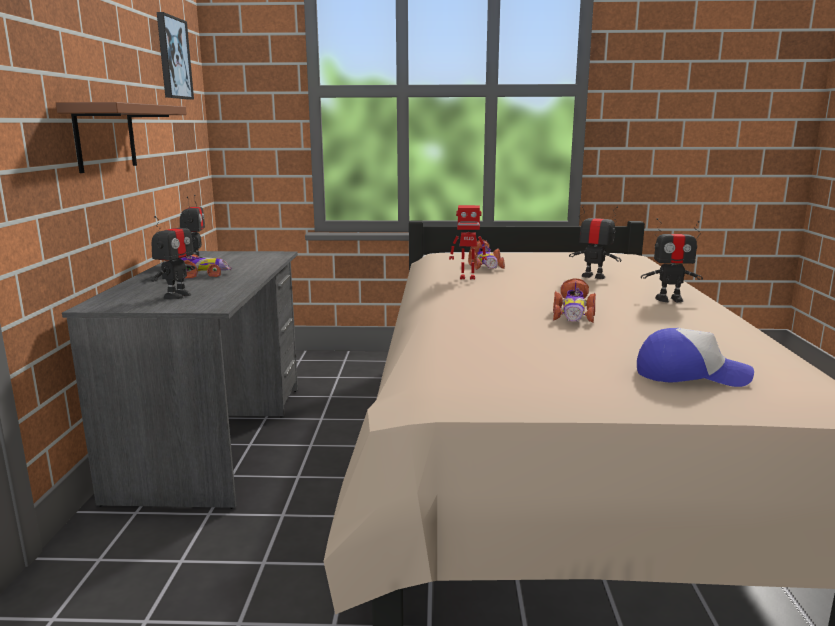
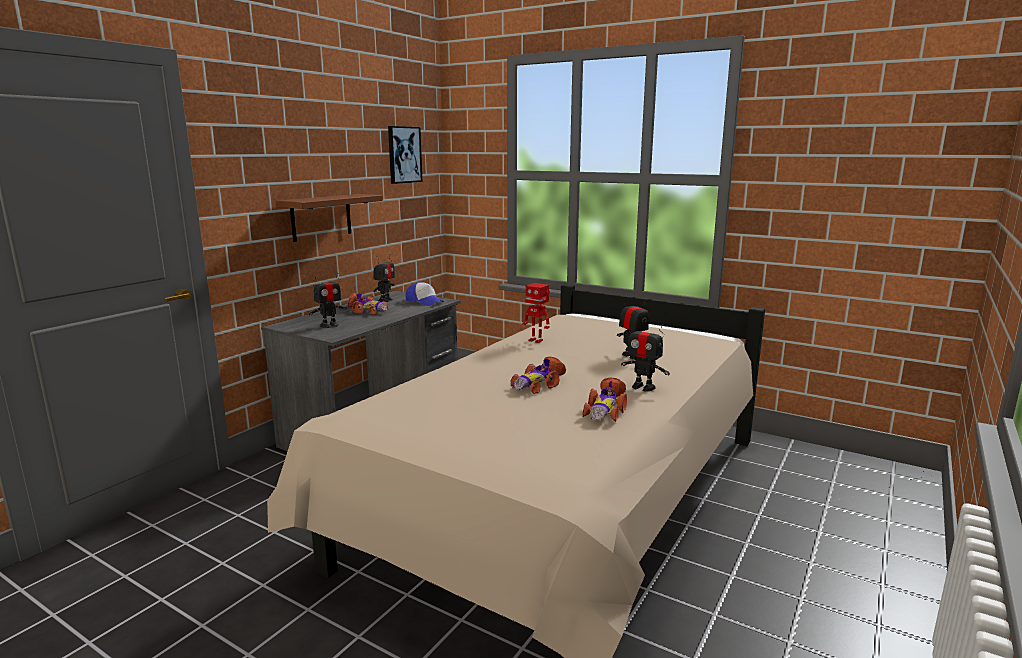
camera: 30 degrees right, 0 degrees up
(485, 265) = (571, 332): toy car -> toy car (605, 410)
(690, 374) = (509, 444): cap -> cap (424, 301)

